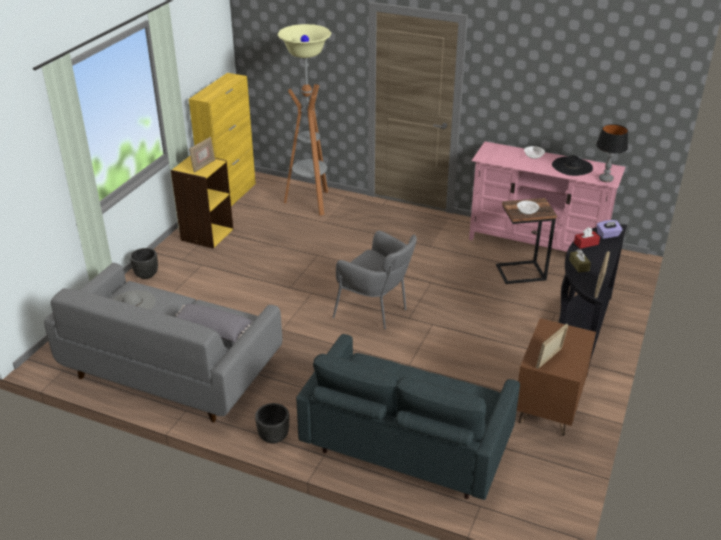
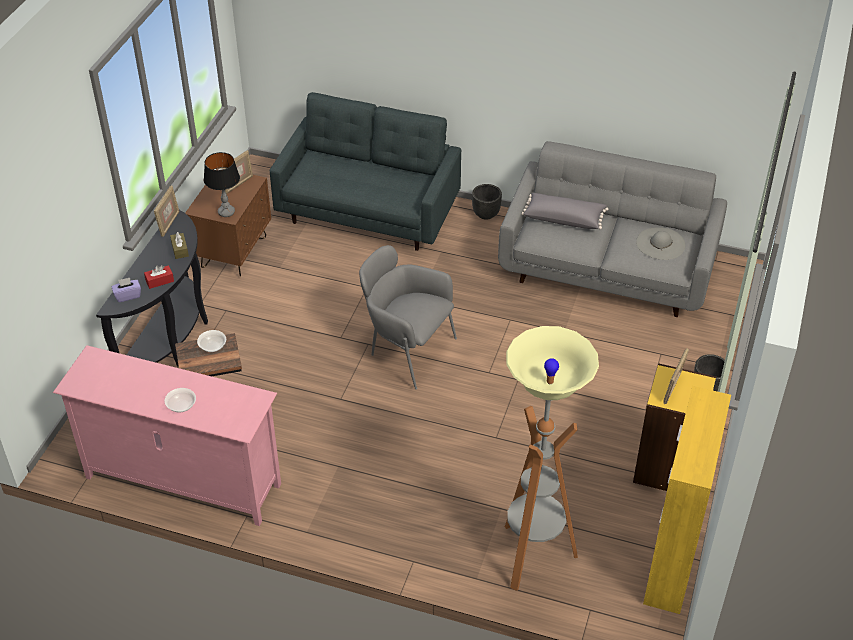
camera: 175 degrees right, 10 degrees up
(572, 166) = (131, 385): black hat -> none
(605, 179) = (95, 359): table lamp -> table lamp (226, 212)

